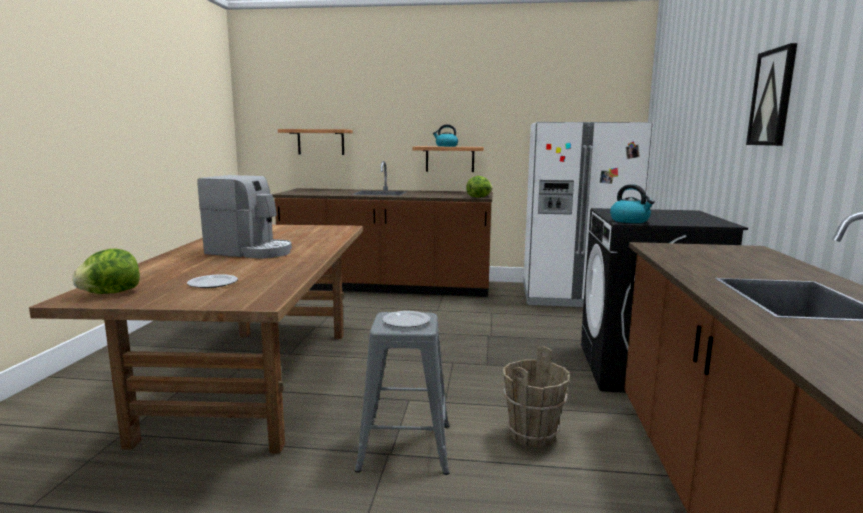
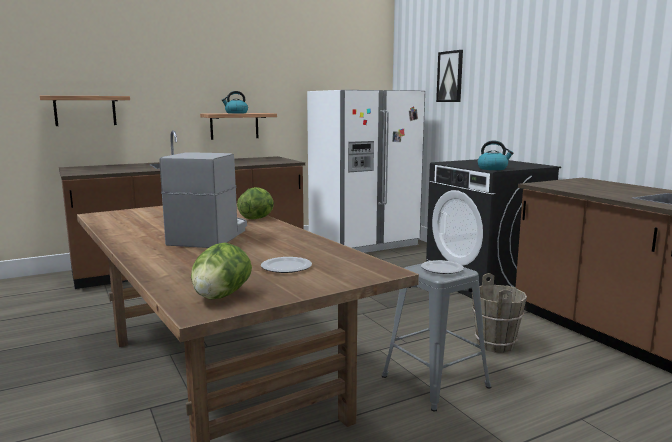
camera: 35 degrees left, 0 degrees up
(251, 251) = (210, 236): coffee machine -> coffee machine turned 60 degrees counterclockwise
(479, 197) = (289, 161): lettuce -> lettuce (257, 218)
(772, 97) = (569, 76): picture -> picture (450, 76)

